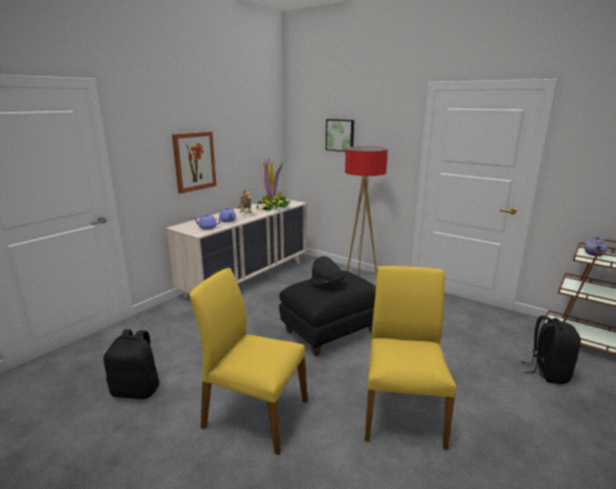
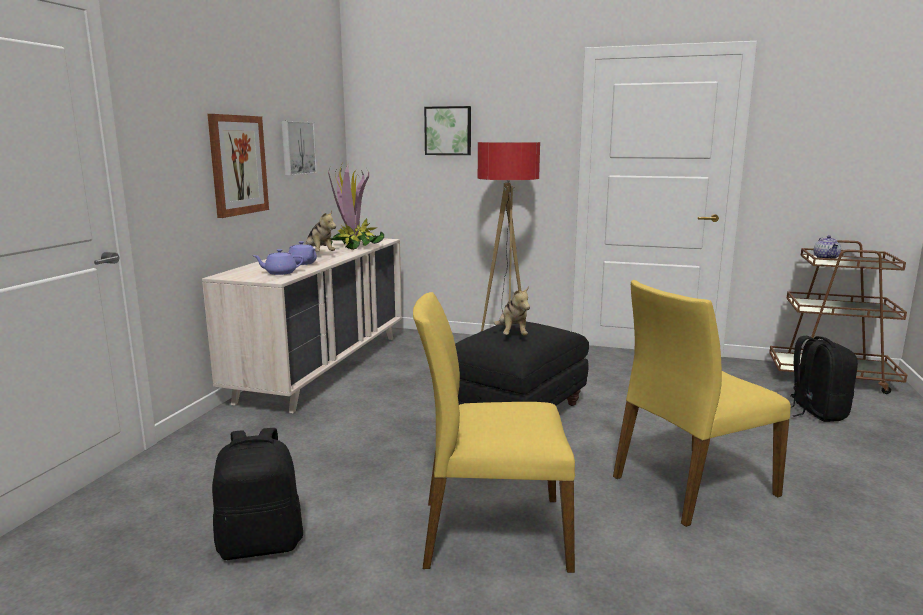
camera: 20 degrees left, 5 degrees down
(241, 146) = (297, 148): none -> picture
(327, 285) = (512, 335): black hat -> plush toy
(402, 411) = (691, 485): yellow chair -> yellow chair turned 105 degrees counterclockwise

